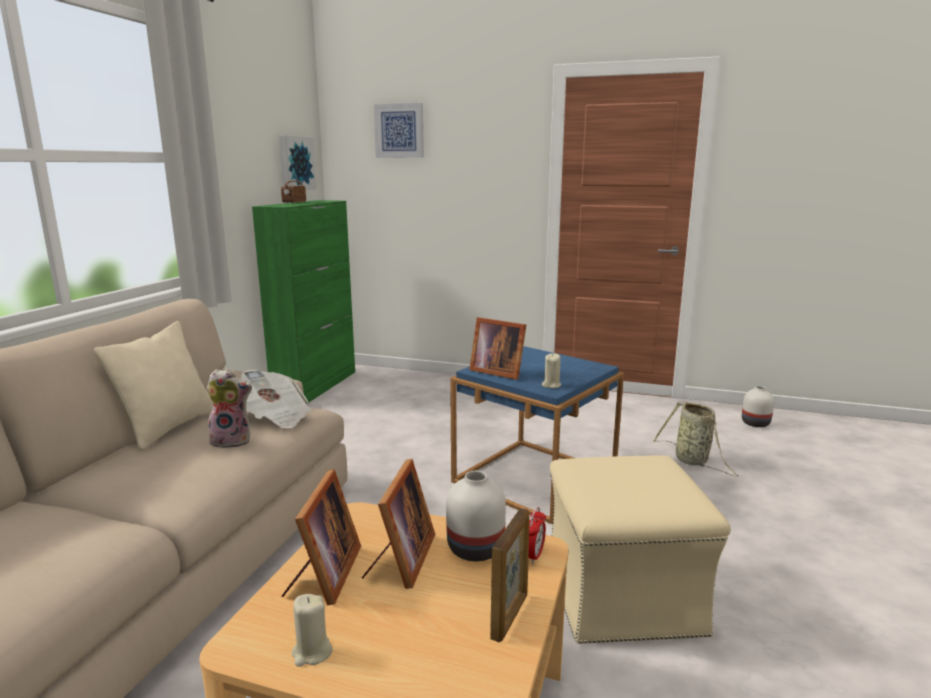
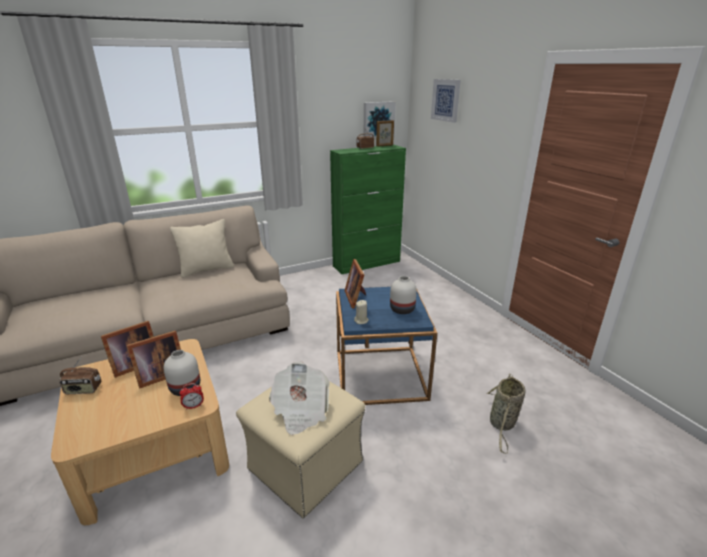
camera: 45 degrees right, 10 degrees up
(233, 441) = (211, 286): plush toy -> none
(274, 416) = (246, 280): newspaper -> newspaper (300, 410)
(312, 652) = (83, 390): beige candle -> radio
(510, 616) = (138, 423): picture frame -> picture frame (384, 145)
(756, 423) = (625, 428): white vase -> white vase (403, 309)

